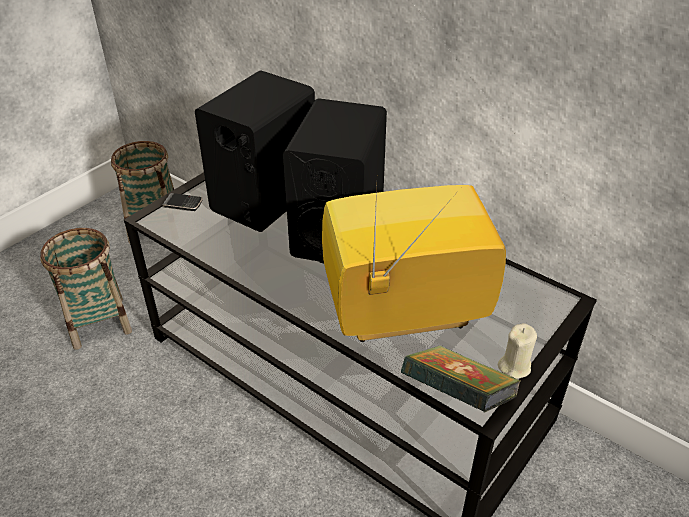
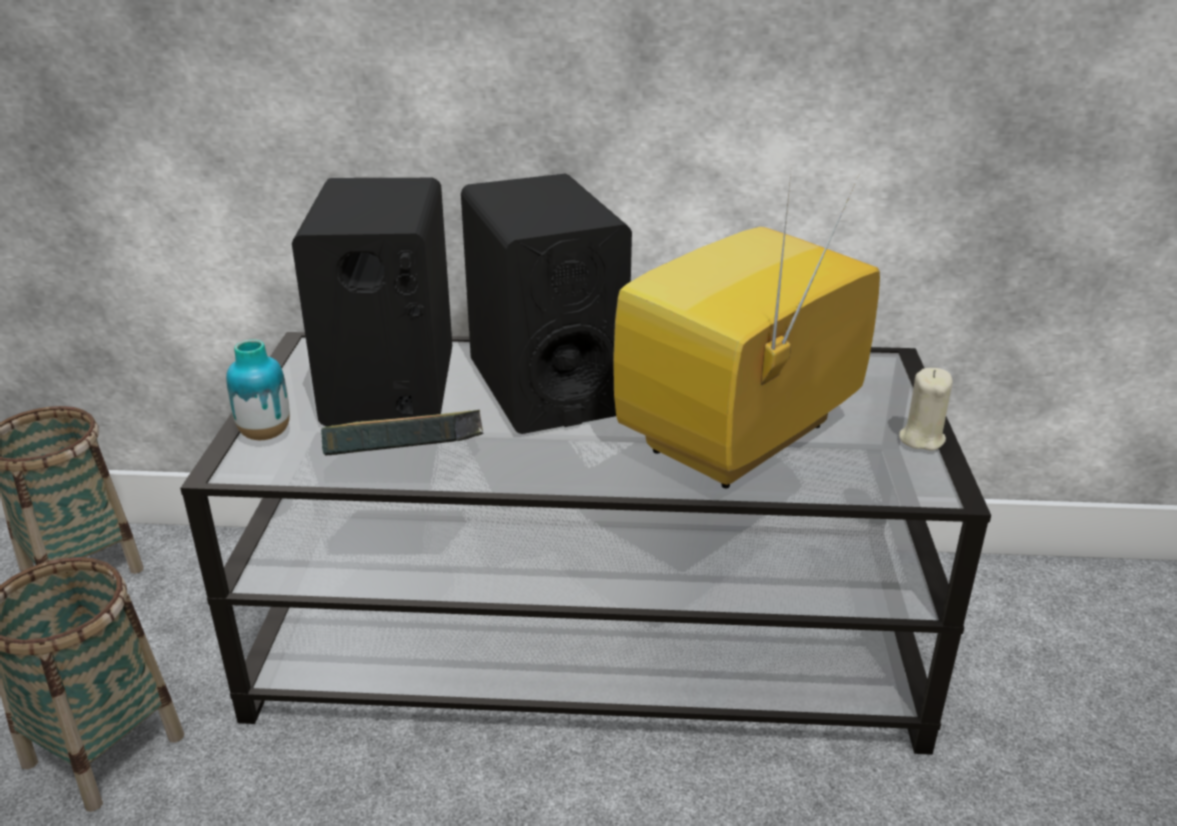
camera: 35 degrees left, 10 degrees down
(183, 204) = (265, 434): phone -> vase
(456, 397) = (903, 494): book -> book (408, 470)

